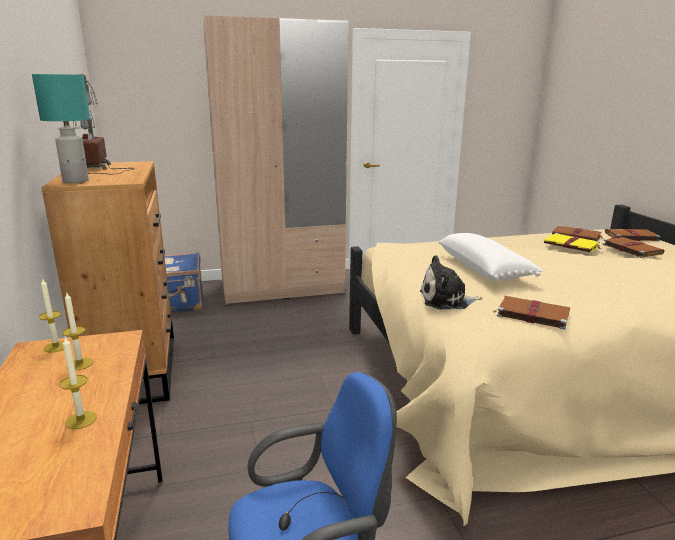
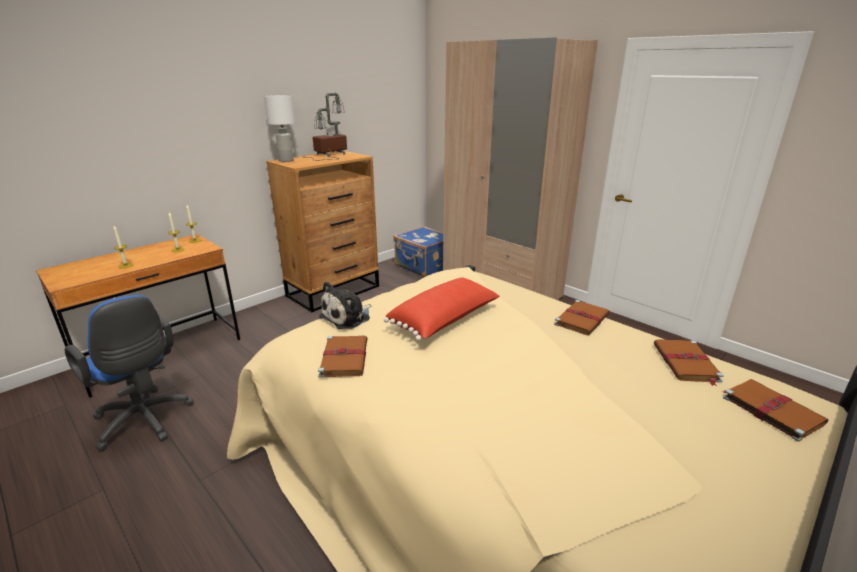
camera: 60 degrees right, 5 degrees up
(76, 181) = (286, 160): turquoise table lamp -> white table lamp
(446, 300) = (347, 317): plush toy -> plush toy turned 105 degrees counterclockwise
(484, 270) = (445, 321): white pillow -> red pillow
(572, 245) = (614, 360): yellow book -> none
(631, 249) = (667, 406): brown book -> brown book (582, 319)

